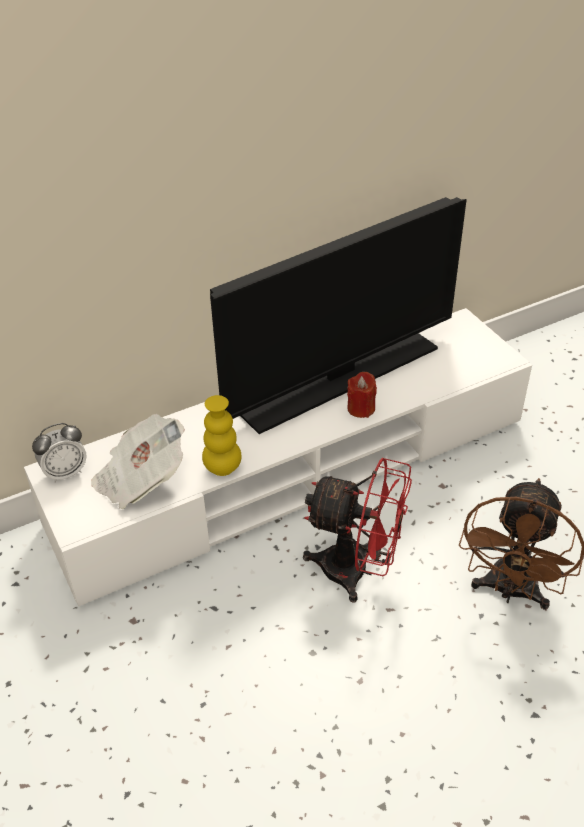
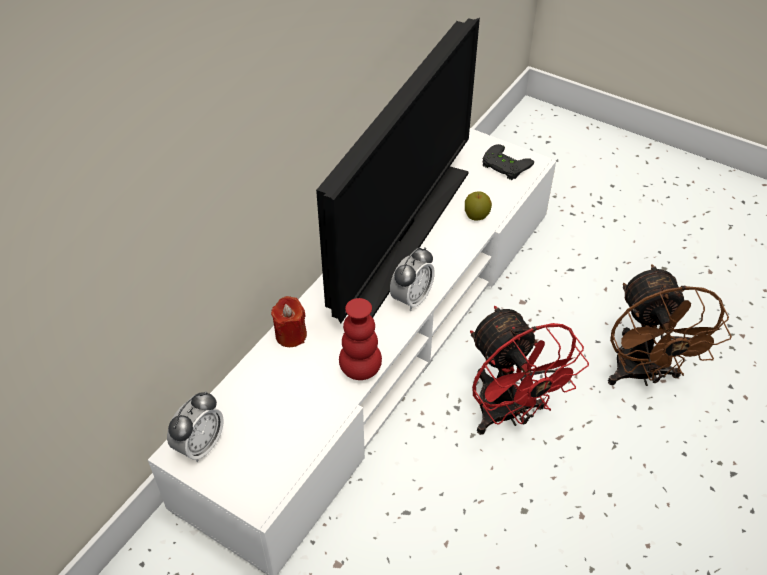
camera: 30 degrees left, 5 degrees up
(140, 478) = (286, 417): newspaper -> none
(222, 468) = (360, 370): yellow vase -> red vase
(307, 430) = (411, 299): none -> alarm clock
(357, 571) = (508, 414): red fan -> red fan turned 75 degrees clockwise
(361, 408) = (443, 257): red candle -> red candle (291, 335)
(417, 385) = (476, 216): none -> apple
(476, 354) = (504, 166): none -> black game controller

